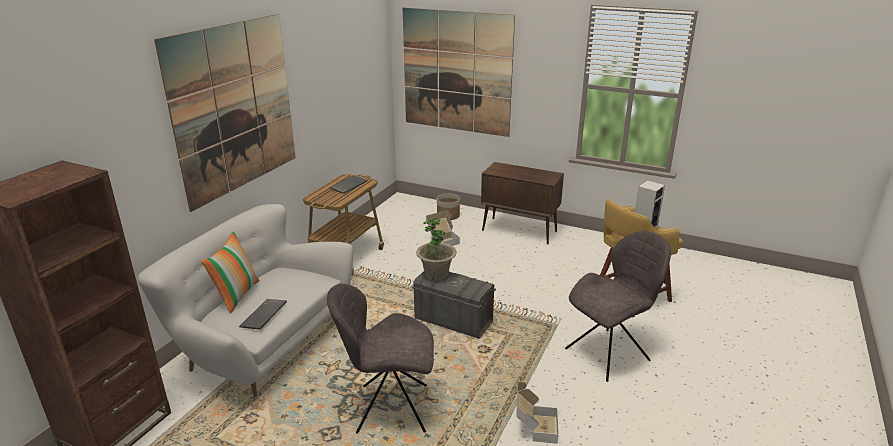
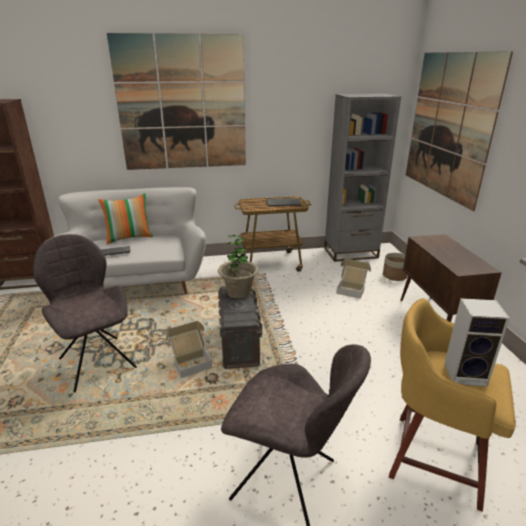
camera: 55 degrees right, 0 degrees up
(387, 214) = (351, 253): none -> grey bookcase
(534, 427) = (112, 463): cardboard box -> cardboard box (190, 362)

